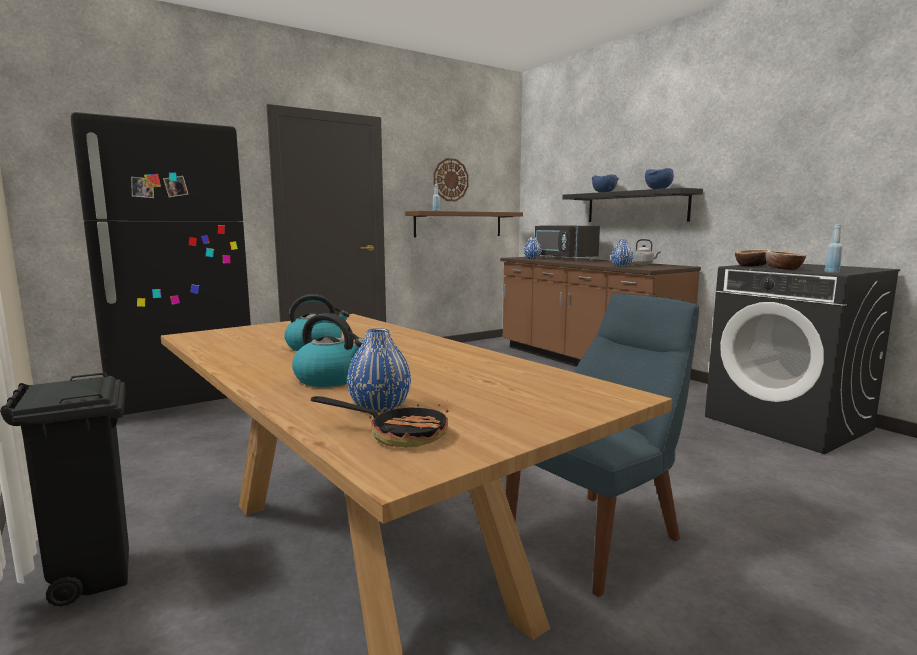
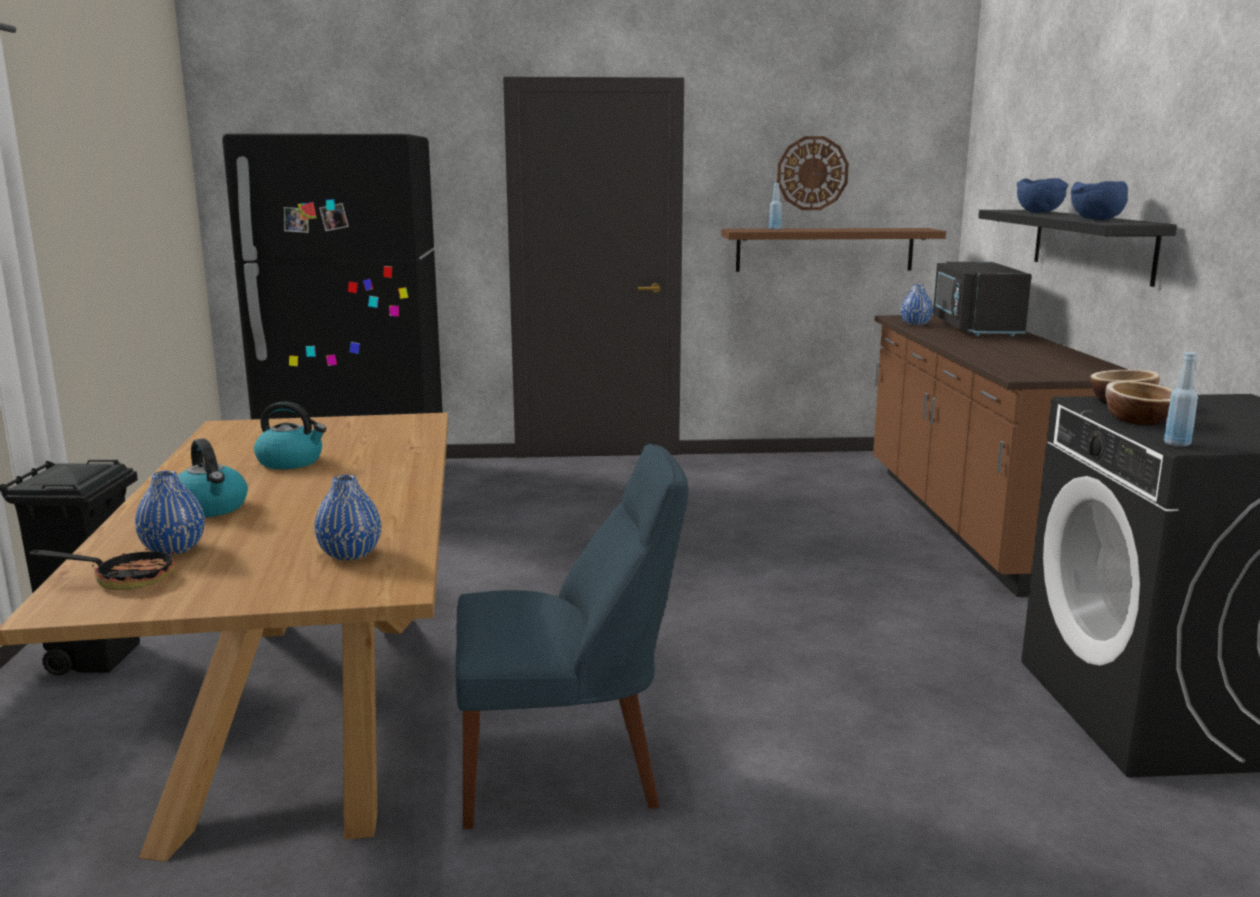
camera: 30 degrees right, 5 degrees up
(397, 434) = (124, 579): frying pan -> frying pan turned 45 degrees counterclockwise
(621, 266) = (996, 363): blue vase -> blue vase (350, 554)
(644, 264) = (1065, 360): grey kettle -> none

